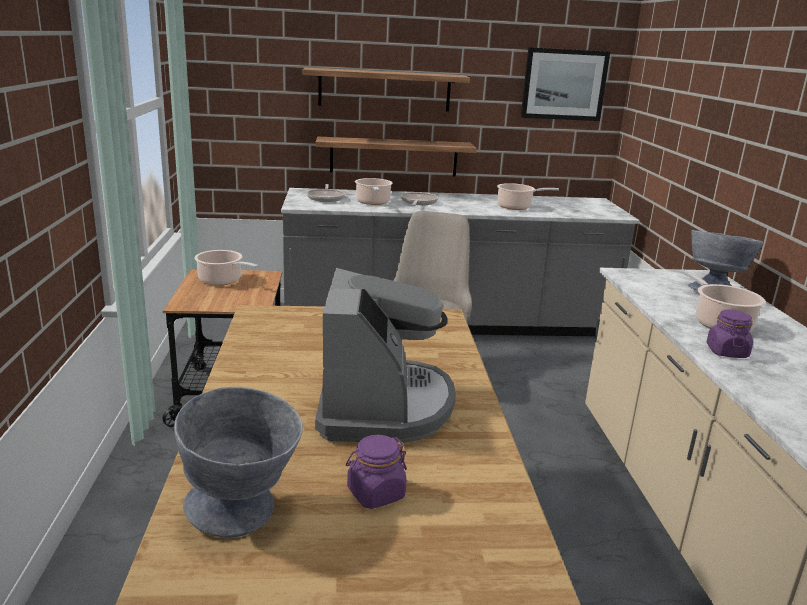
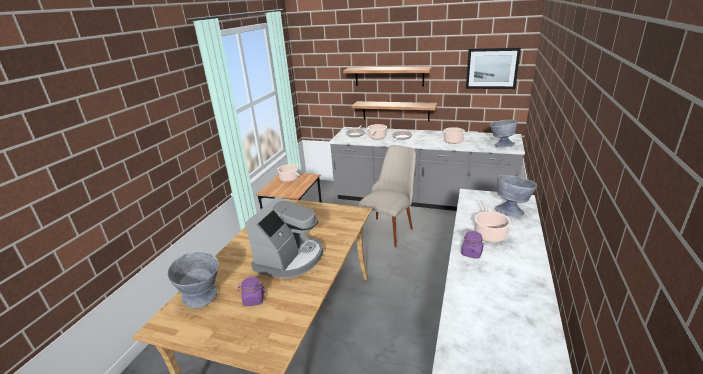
camera: 25 degrees right, 5 degrees up
(593, 211) = (500, 145): none -> grey bowl

